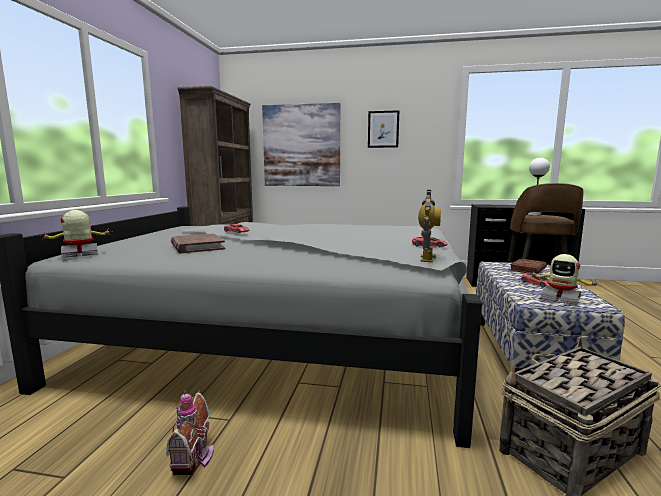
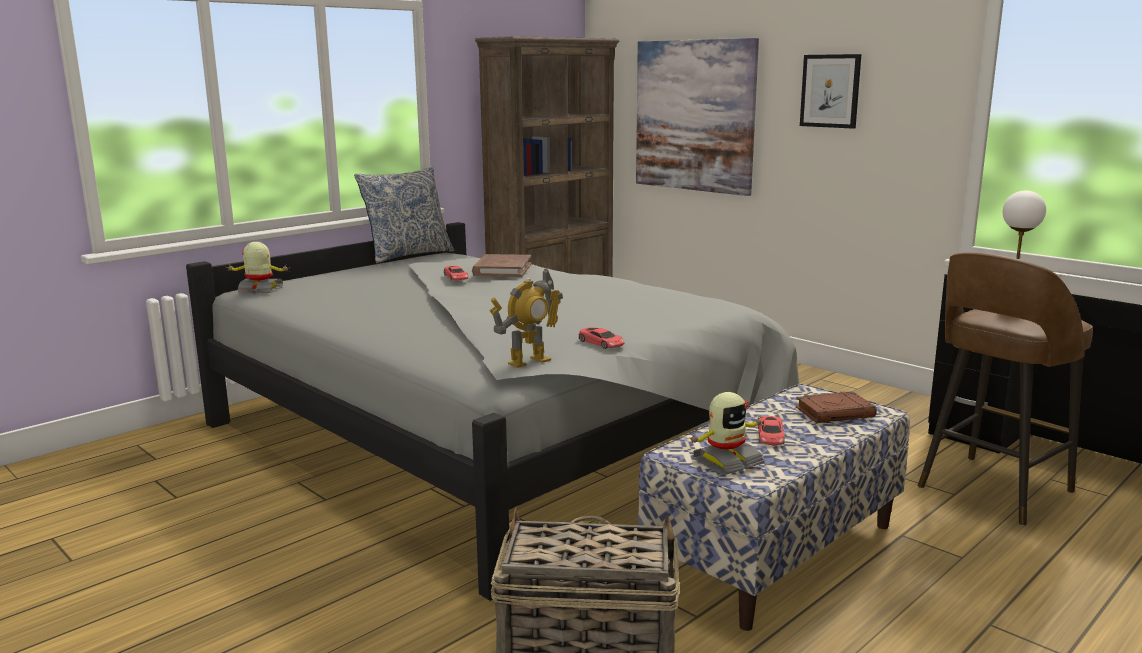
camera: 35 degrees right, 5 degrees up
(160, 228) = (407, 255): none -> pillow
(195, 458) = (265, 517): toy house -> none
(197, 246) = (372, 296): brown book -> brown book (502, 269)
(560, 299) = (726, 461): toy robot -> toy robot turned 105 degrees counterclockwise

